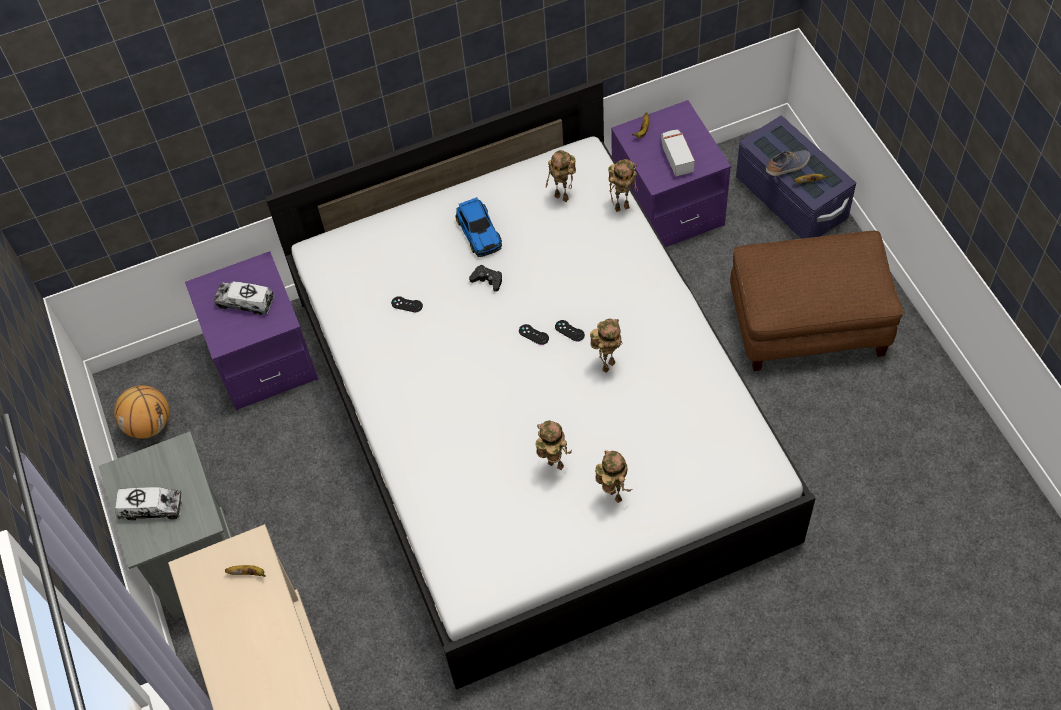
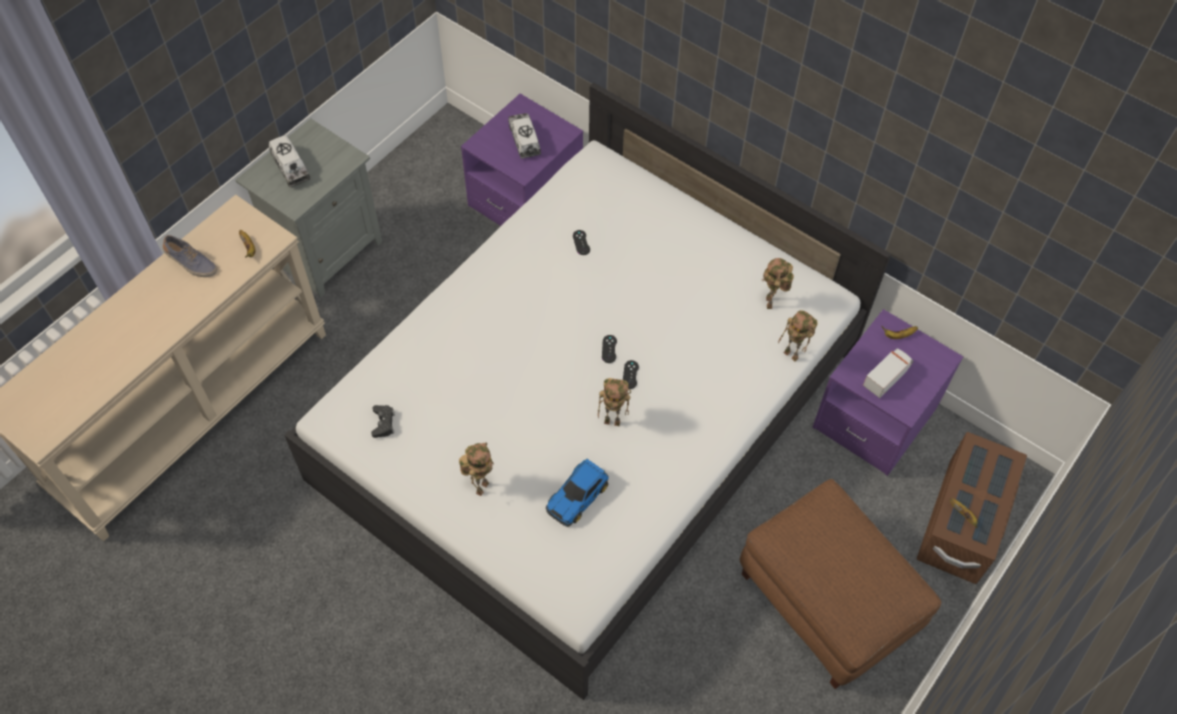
camera: 55 degrees right, 0 degrees up
(149, 424) = (425, 159): basketball -> none
(479, 231) = (690, 258): toy car -> toy car (578, 495)
(487, 280) = (643, 288): black game controller -> black game controller (383, 423)
(553, 466) = (485, 426): toy robot -> none
(788, 167) = (967, 488): shoe -> shoe (191, 263)
(791, 198) = (962, 521): purple storage box -> brown storage box

